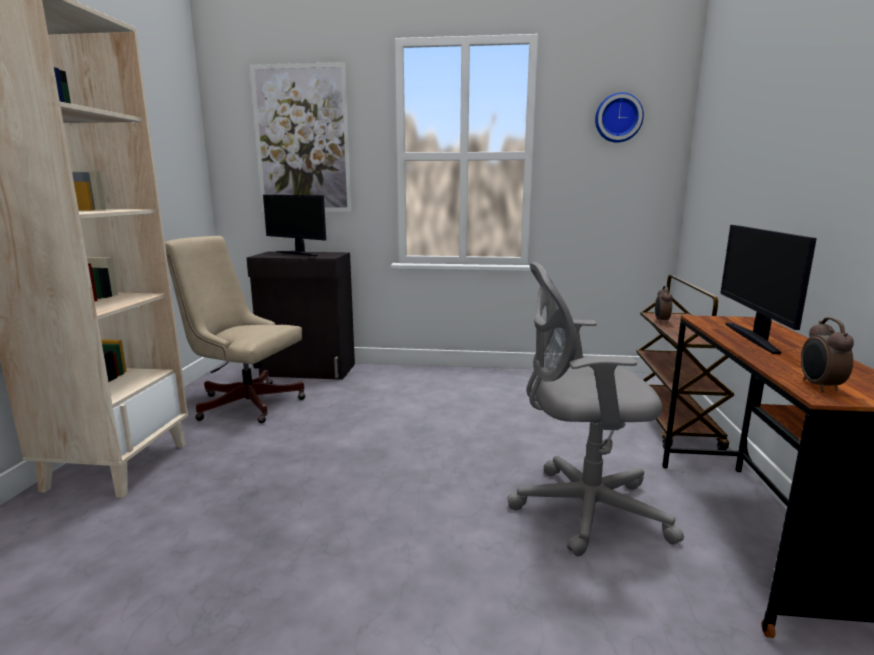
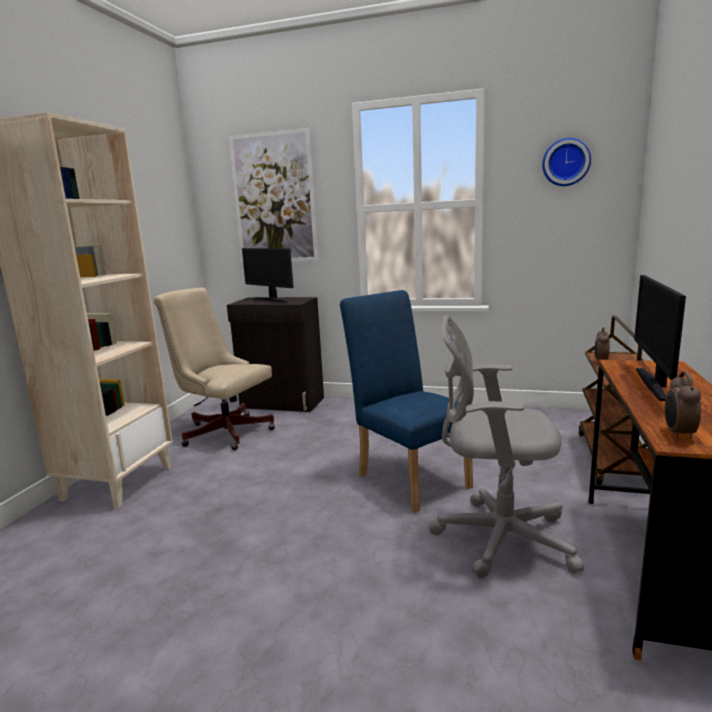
camera: 10 degrees right, 0 degrees up
(469, 447) = (409, 477): none -> blue chair

